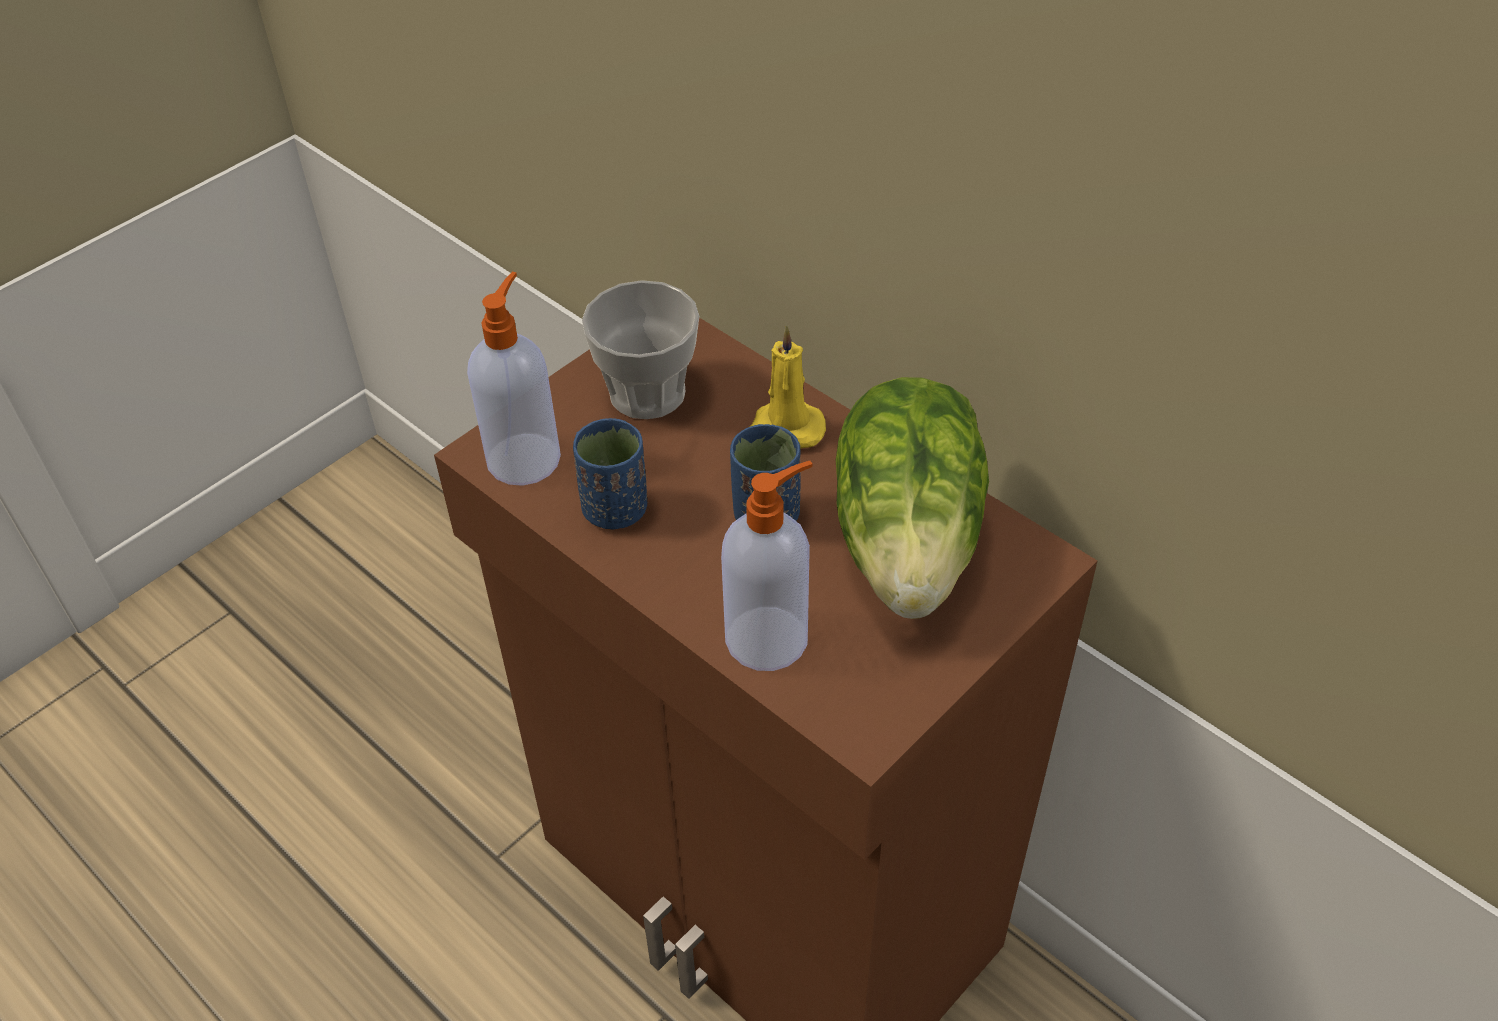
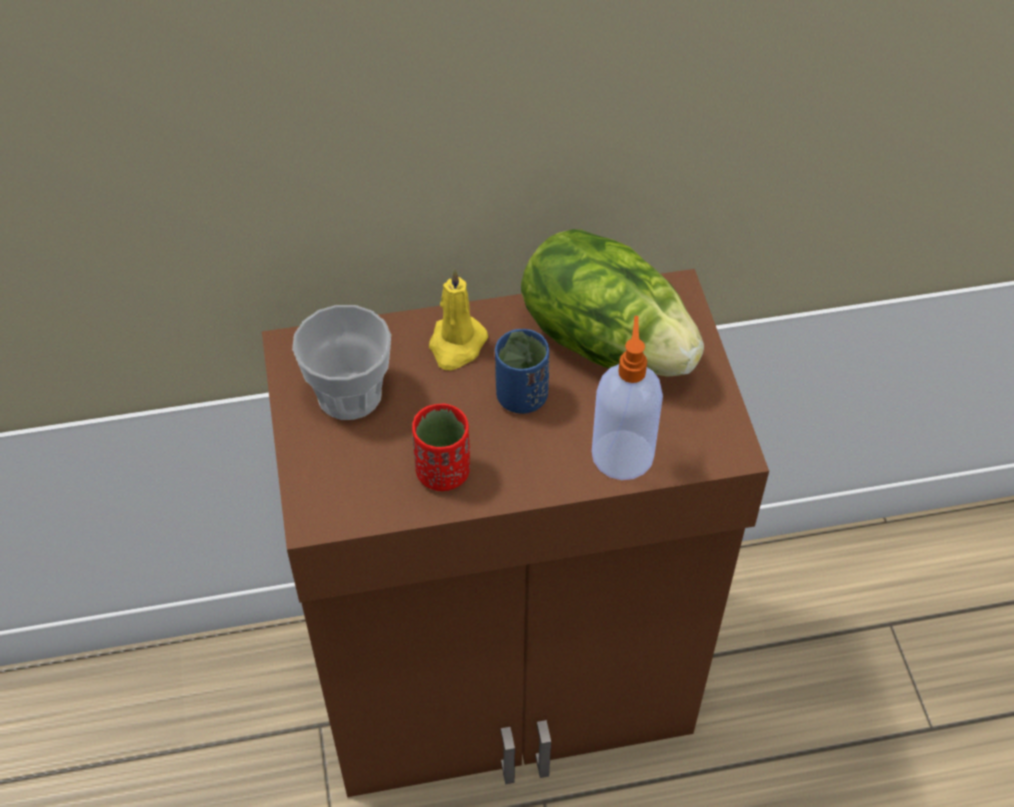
camera: 55 degrees left, 5 degrees up
(525, 457) = (344, 496): soap dispenser -> none
(615, 510) = (443, 472): blue cup -> red cup

